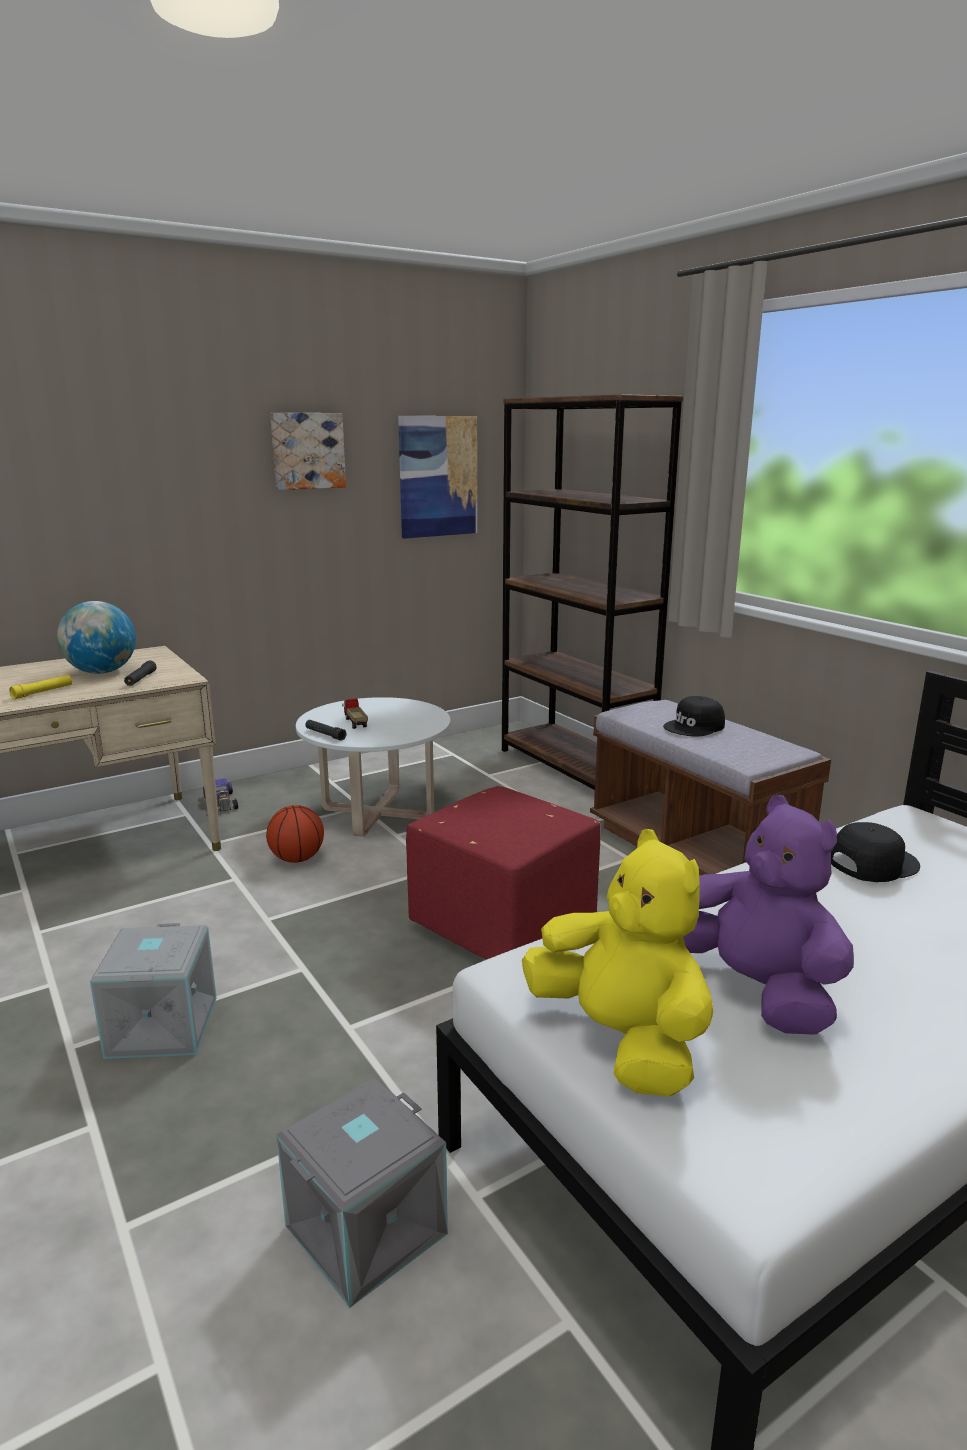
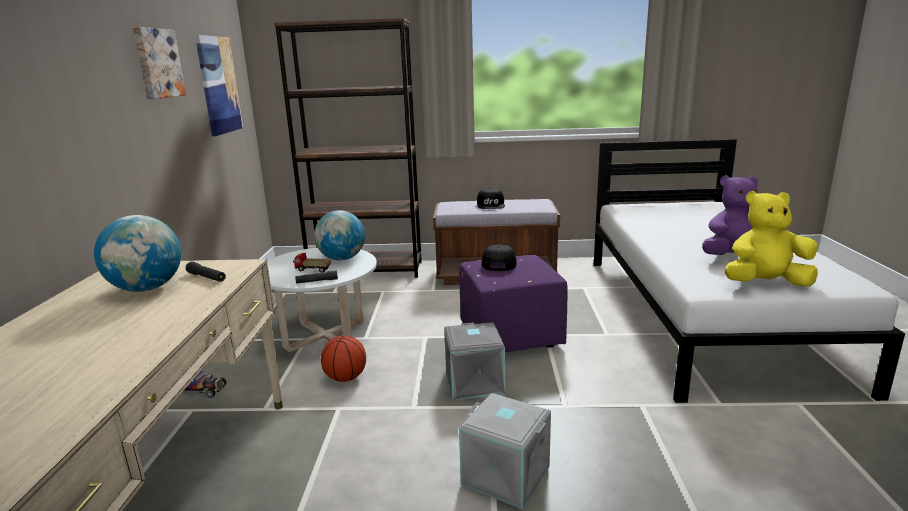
camera: 55 degrees left, 0 degrees up
(43, 692) = (158, 314): yellow flashlight -> none
(366, 1232) = (733, 439): grey storage box -> grey storage box (475, 383)
(405, 723) = (342, 259): none -> globe
(505, 926) = (510, 336): red ottoman -> purple ottoman
(872, 863) = (653, 220): black cap -> black cap (498, 263)

